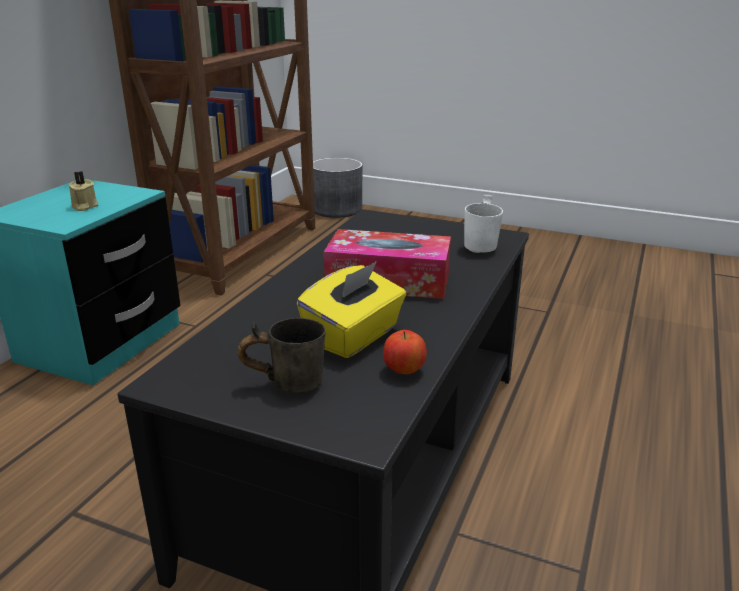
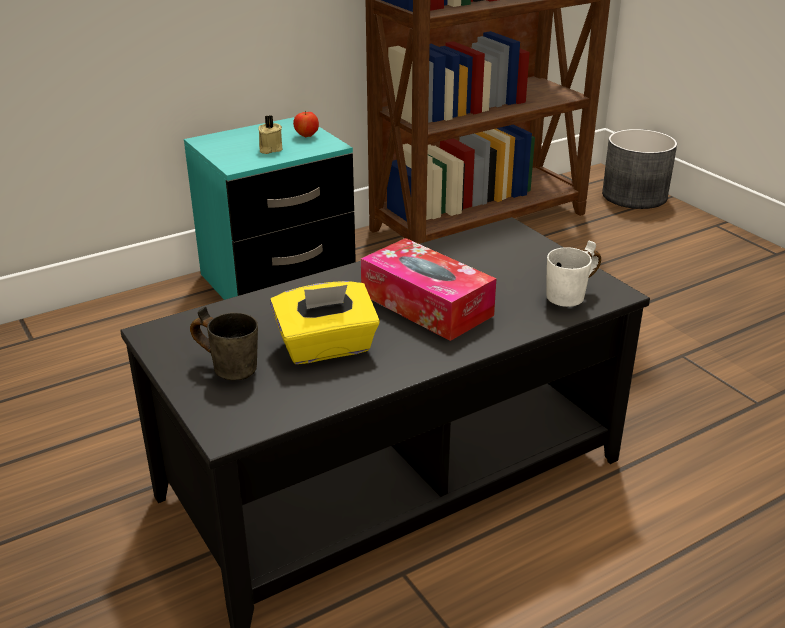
camera: 35 degrees right, 5 degrees up
(404, 371) = (323, 393): apple -> apple (306, 136)

